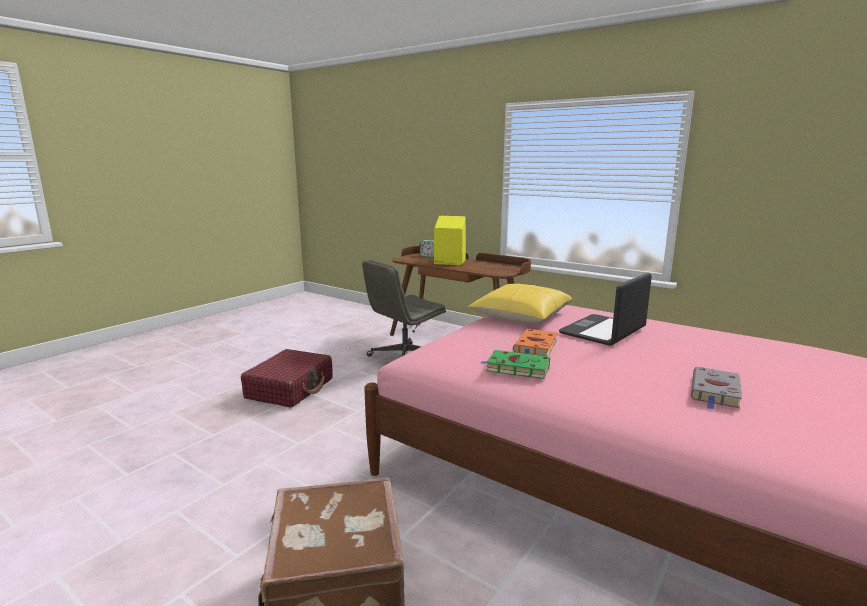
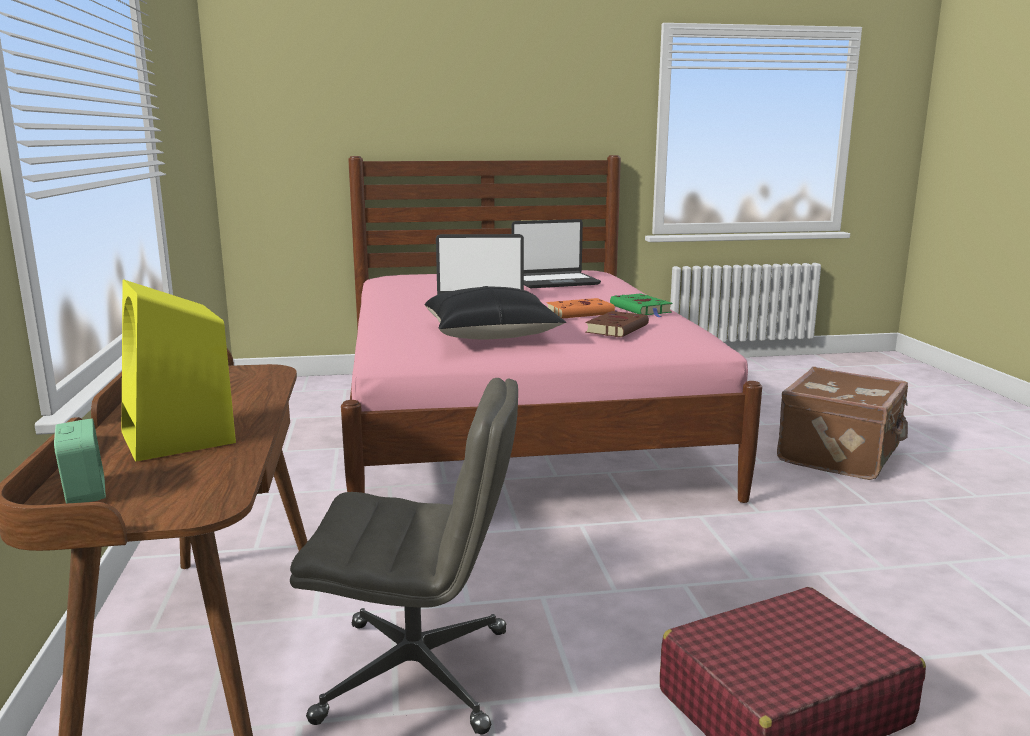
camera: 135 degrees left, 0 degrees up
(475, 340) = (617, 328): none -> brown book
(521, 316) = (491, 334): yellow pillow -> black pillow
(715, 392) = (554, 282): grey book -> laptop

